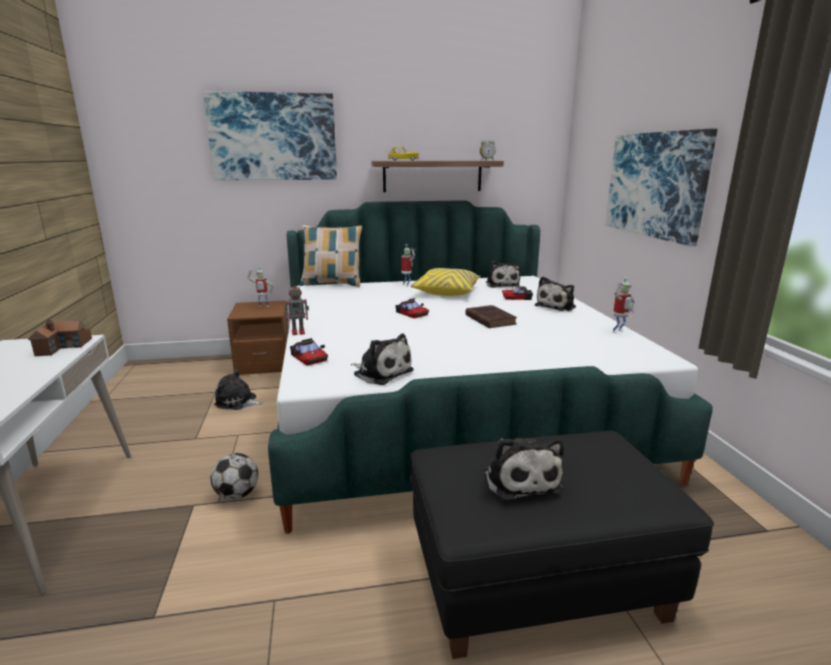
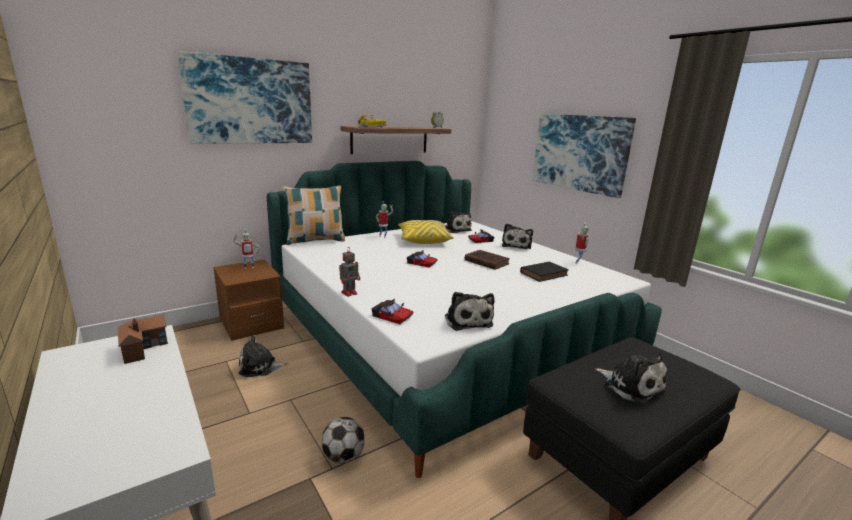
camera: 25 degrees left, 0 degrees up
(381, 372) = (467, 320): plush toy -> plush toy turned 60 degrees clockwise
(548, 339) = (544, 274): none -> black book

